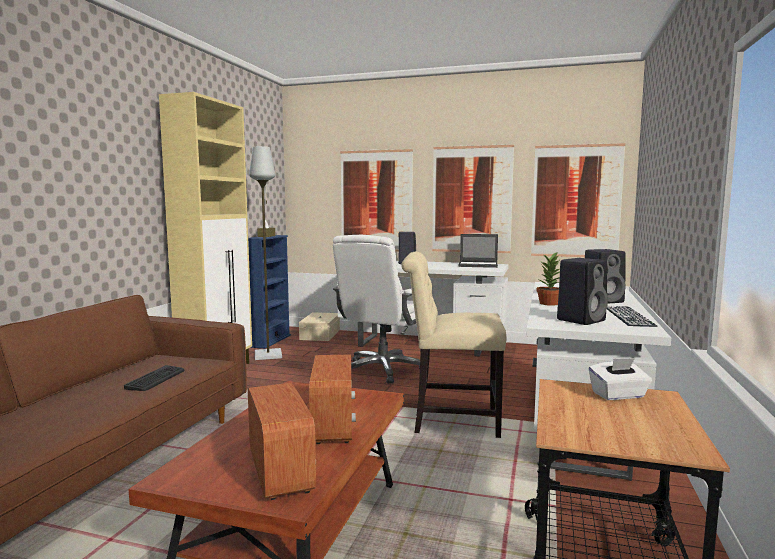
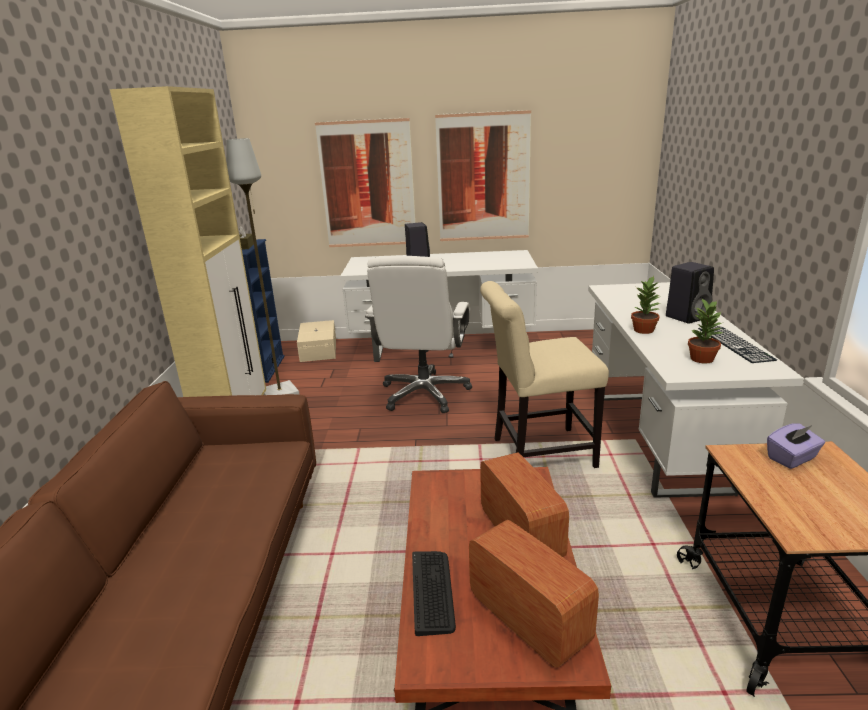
camera: 15 degrees left, 15 degrees up
(156, 379) = (243, 492): keyboard -> keyboard (432, 591)
(478, 265) = (499, 256): laptop -> none
(576, 201) = (598, 175): picture -> none
(581, 320) = (702, 358): black speaker -> potted plant
(618, 395) = (792, 458): white tissue box -> purple tissue box

